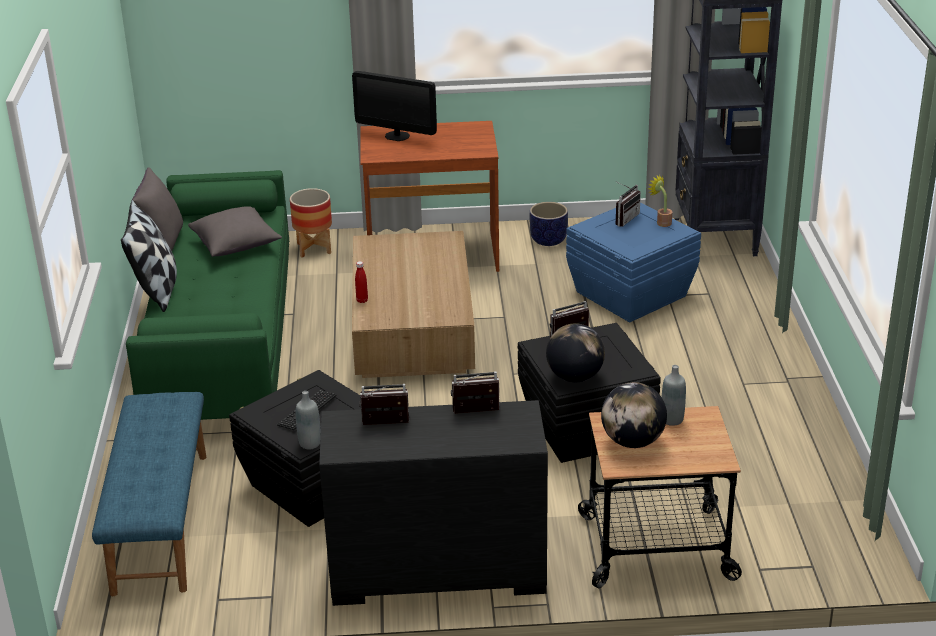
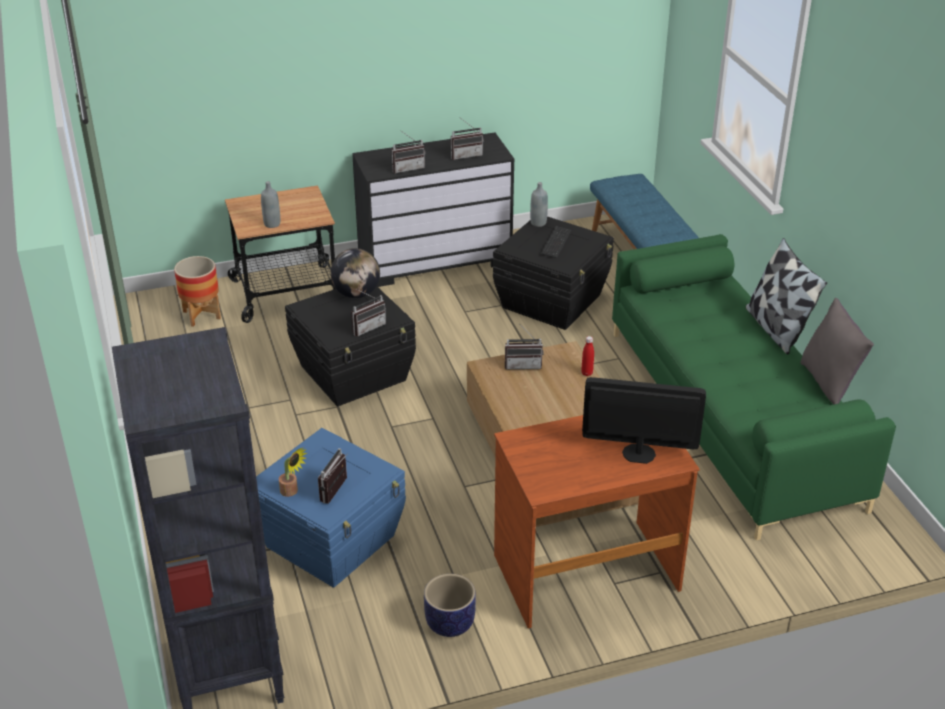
camera: 165 degrees right, 5 degrees up
(236, 245) = (752, 393): grey pillow -> none
(314, 248) = (736, 560): planter -> planter (201, 315)
(419, 315) = (523, 364): none -> radio
(632, 441) = (300, 207): globe -> none

